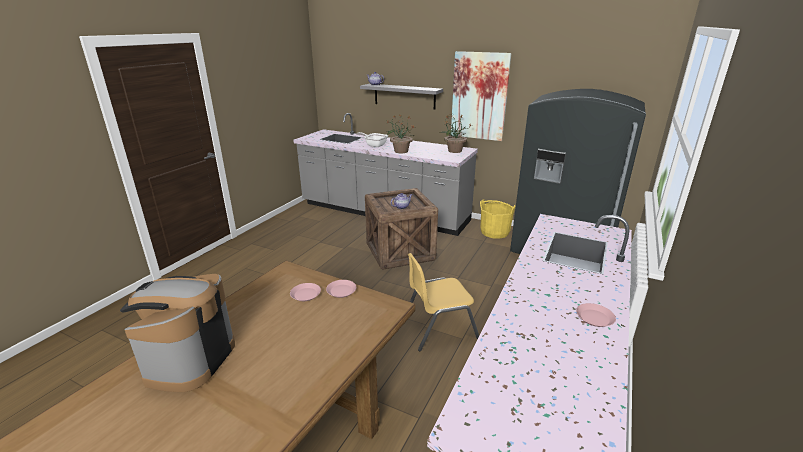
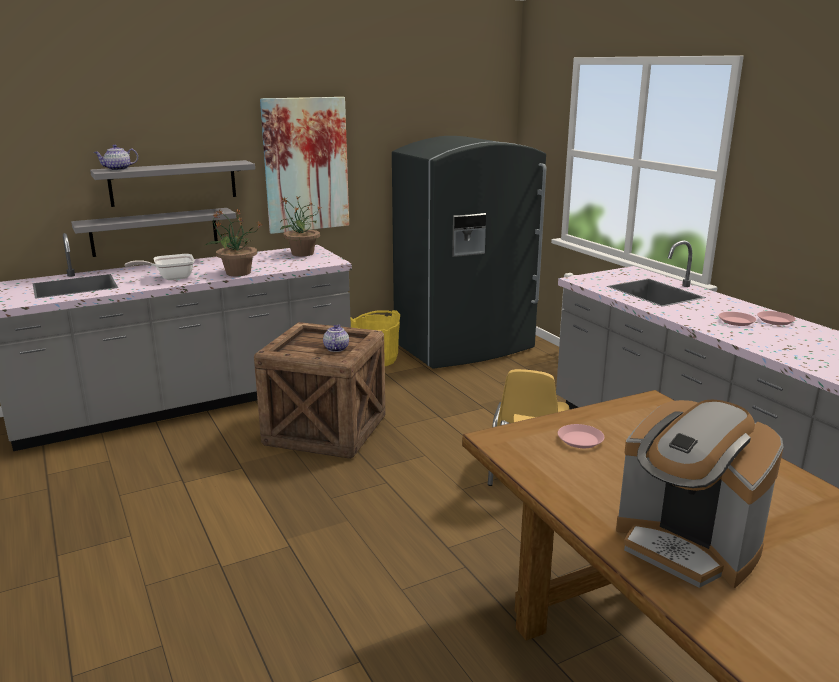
camera: 55 degrees left, 5 degrees down
(341, 291) = (592, 418): pink plate -> pink plate (736, 321)
(393, 121) = (155, 232): none -> grey shelf

